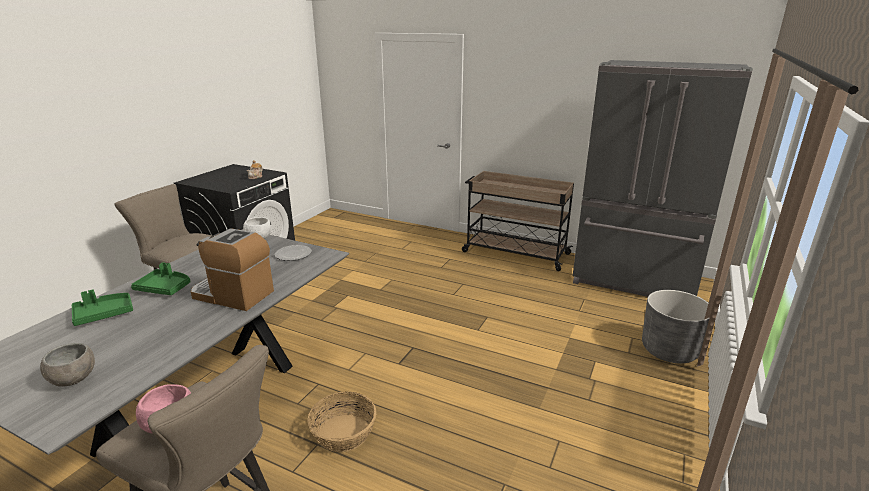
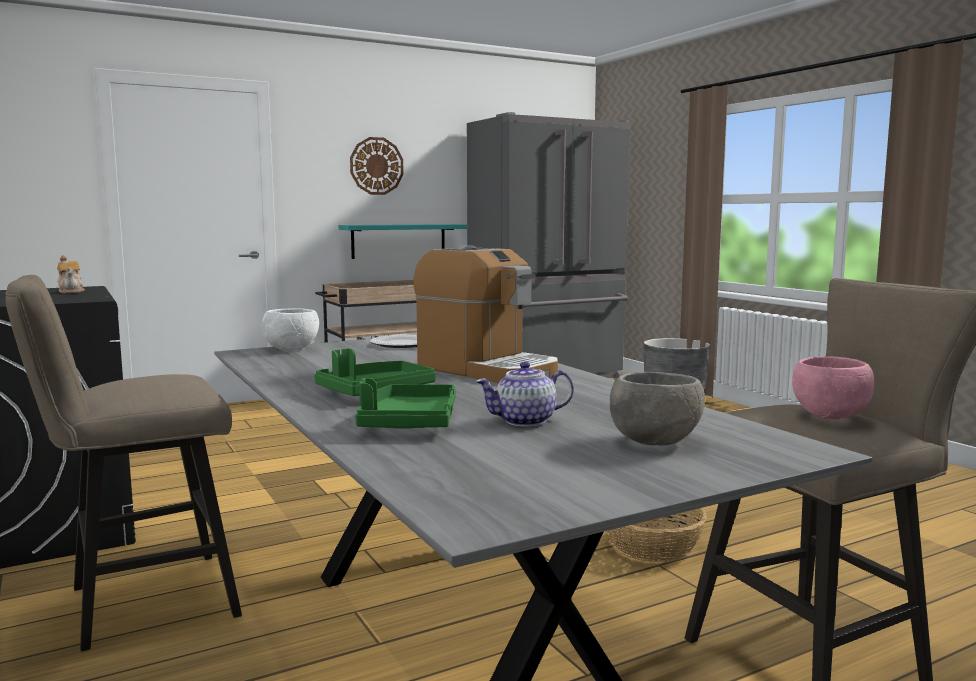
camera: 55 degrees left, 15 degrees down
(112, 337) = (525, 421): none -> teapot
(233, 295) = (487, 370): coffee machine -> coffee machine turned 105 degrees counterclockwise
(532, 93) = (376, 166): none -> wall clock
(543, 149) = (399, 241): none -> turquoise shelf

